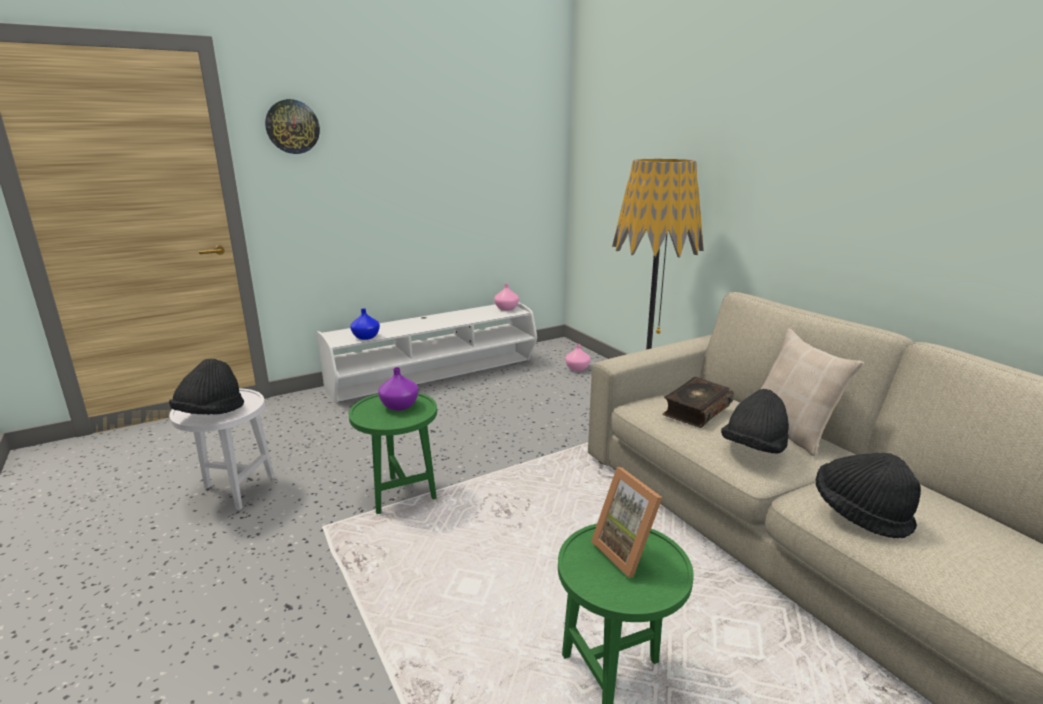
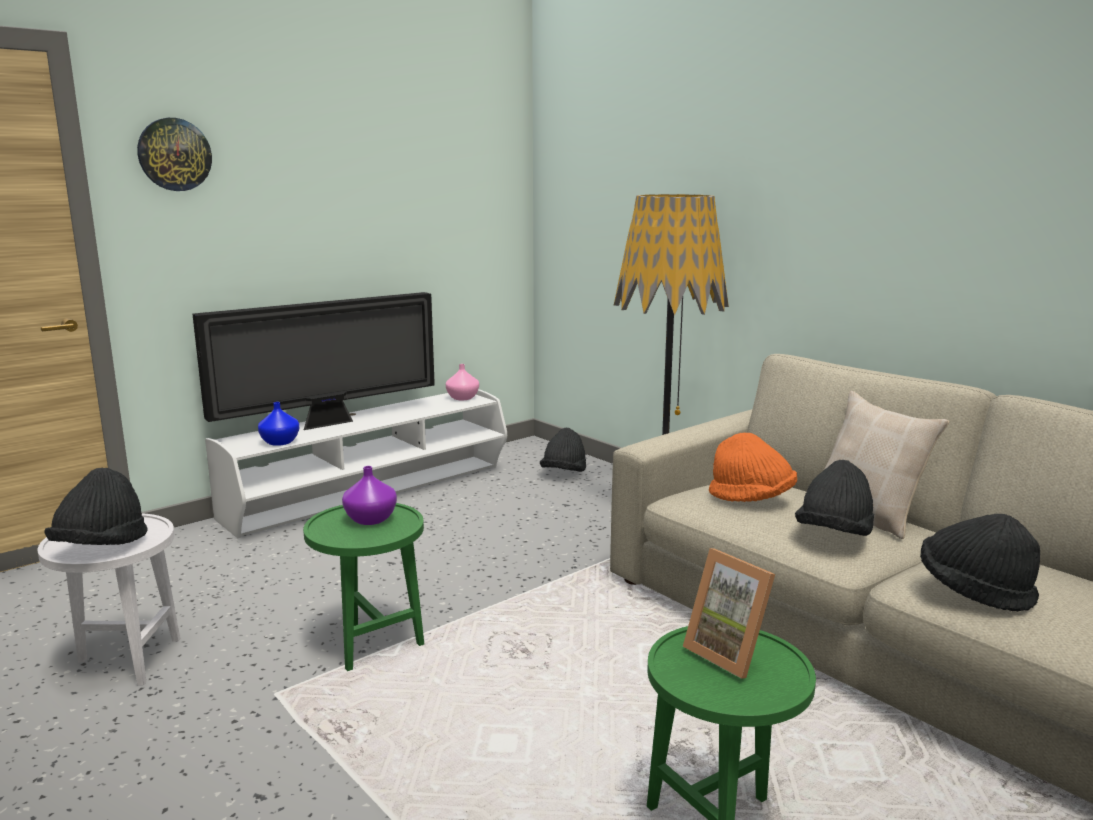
camera: 10 degrees left, 5 degrees down
(405, 324) = (329, 423): none -> television
(578, 368) = (564, 473): pink vase -> black hat
(696, 410) = (752, 499): book -> orange hat

